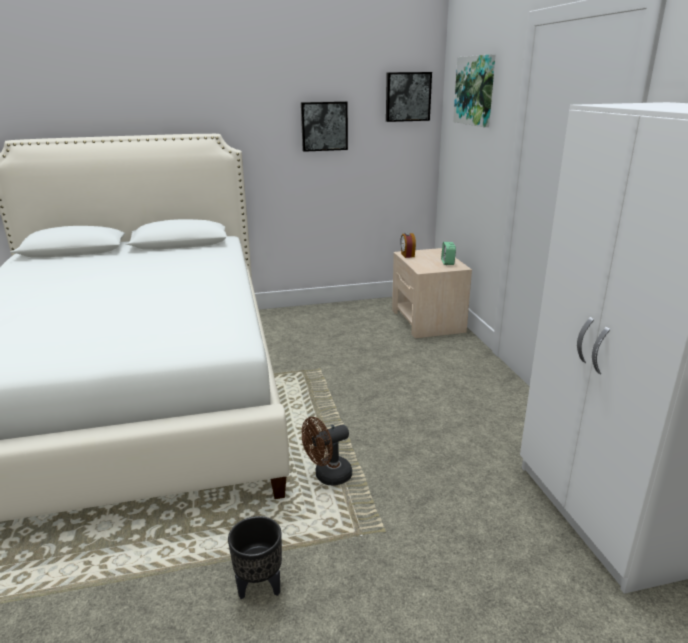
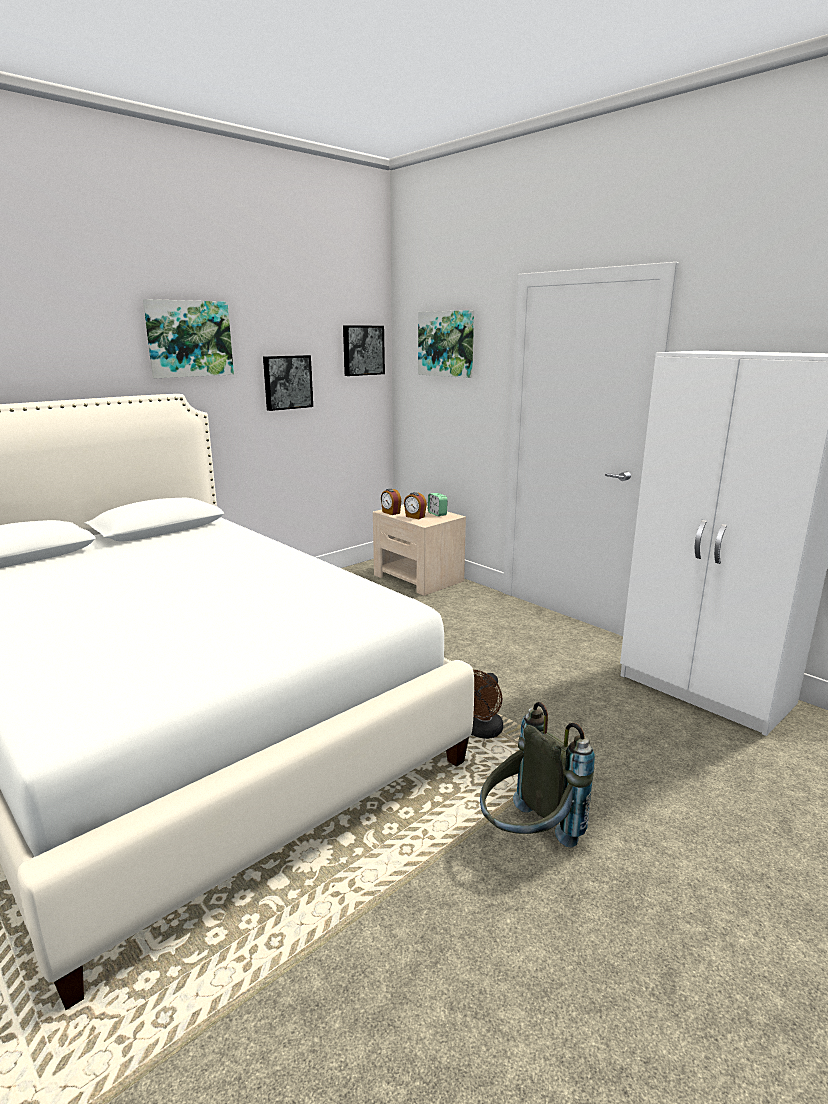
camera: 30 degrees left, 5 degrees down
(232, 86) = (189, 339): none -> picture
(260, 586) = (527, 839): black planter -> grey backpack
(423, 262) = (415, 517): none -> alarm clock

